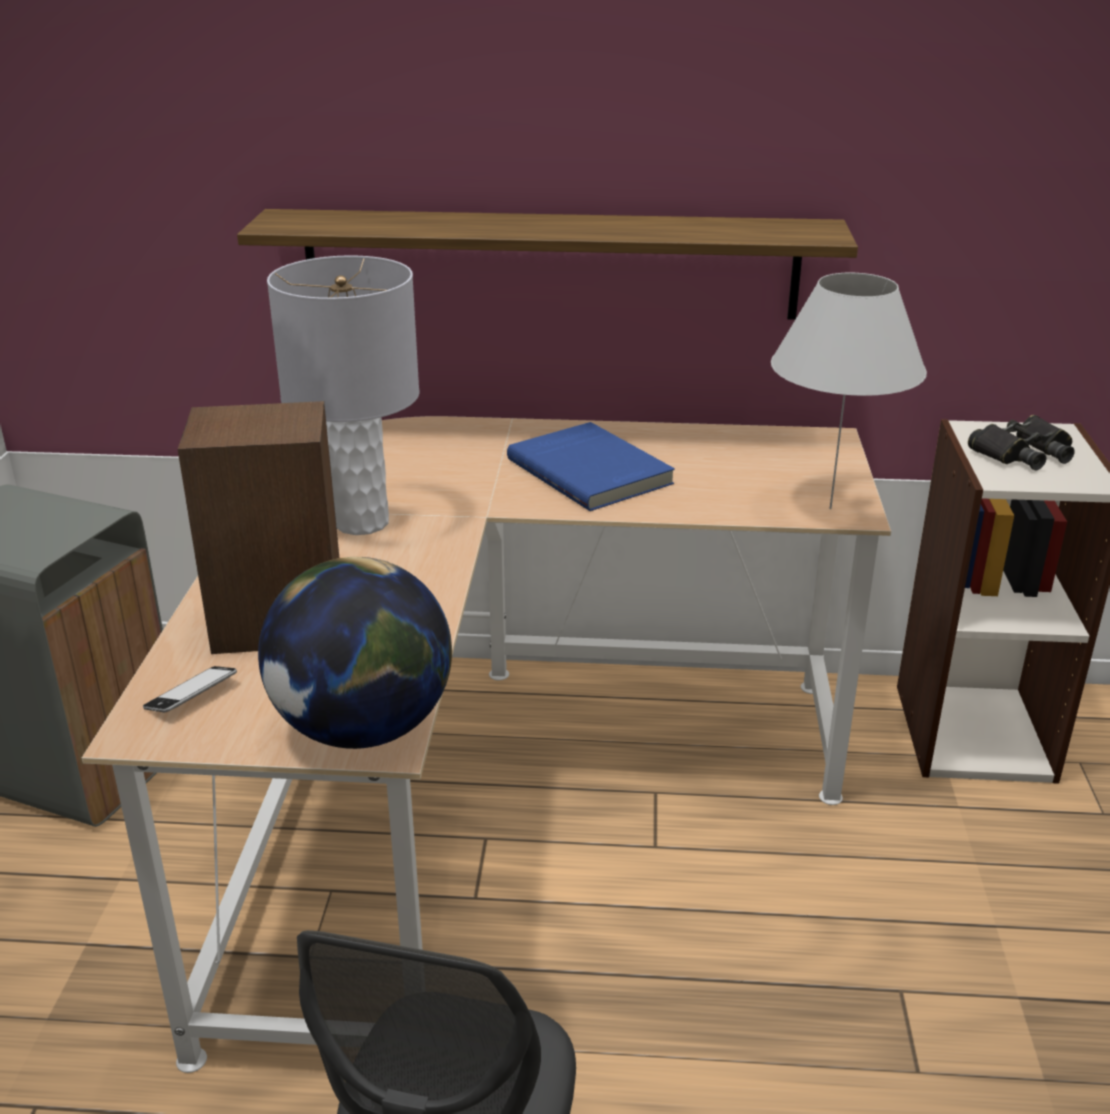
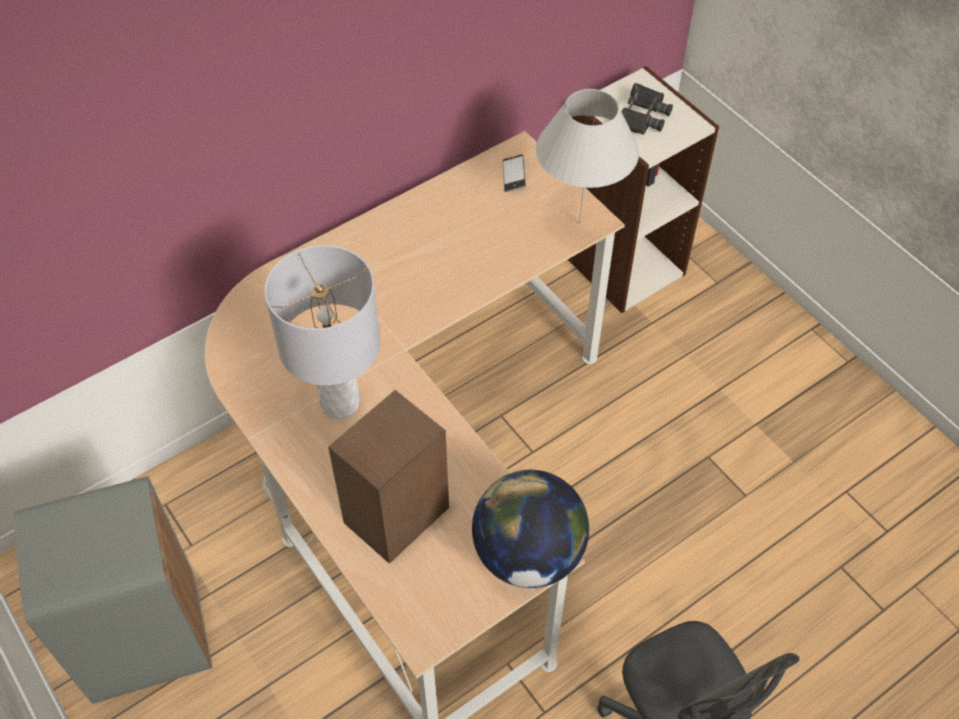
camera: 40 degrees left, 25 degrees up
(192, 696) = (418, 598): phone -> phone (513, 176)
(550, 264) = (319, 133): shelf -> none
(591, 471) = (420, 267): blue book -> none

